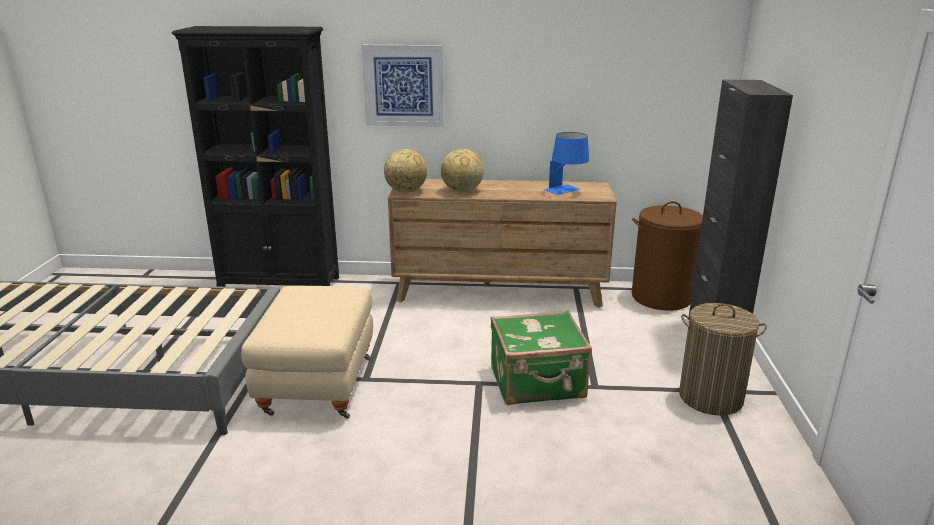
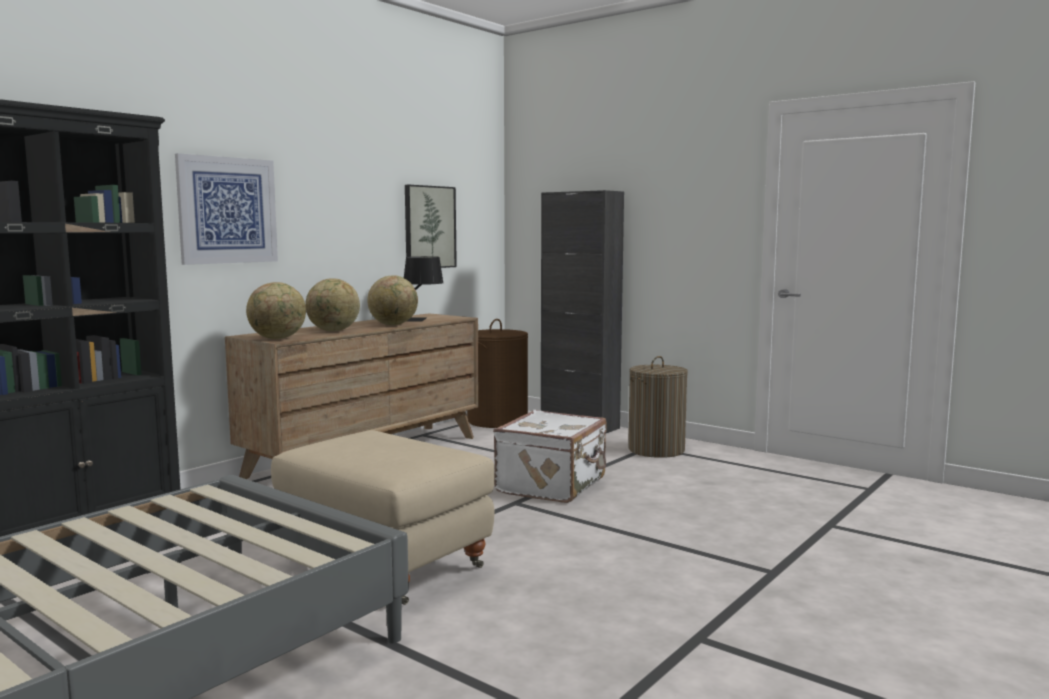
camera: 55 degrees left, 15 degrees down
(521, 194) = (393, 325): none -> globe
(538, 383) = (553, 485): green suitcase -> white suitcase
(567, 191) = (421, 319): blue table lamp -> black table lamp
(619, 100) = (429, 227): none -> picture

